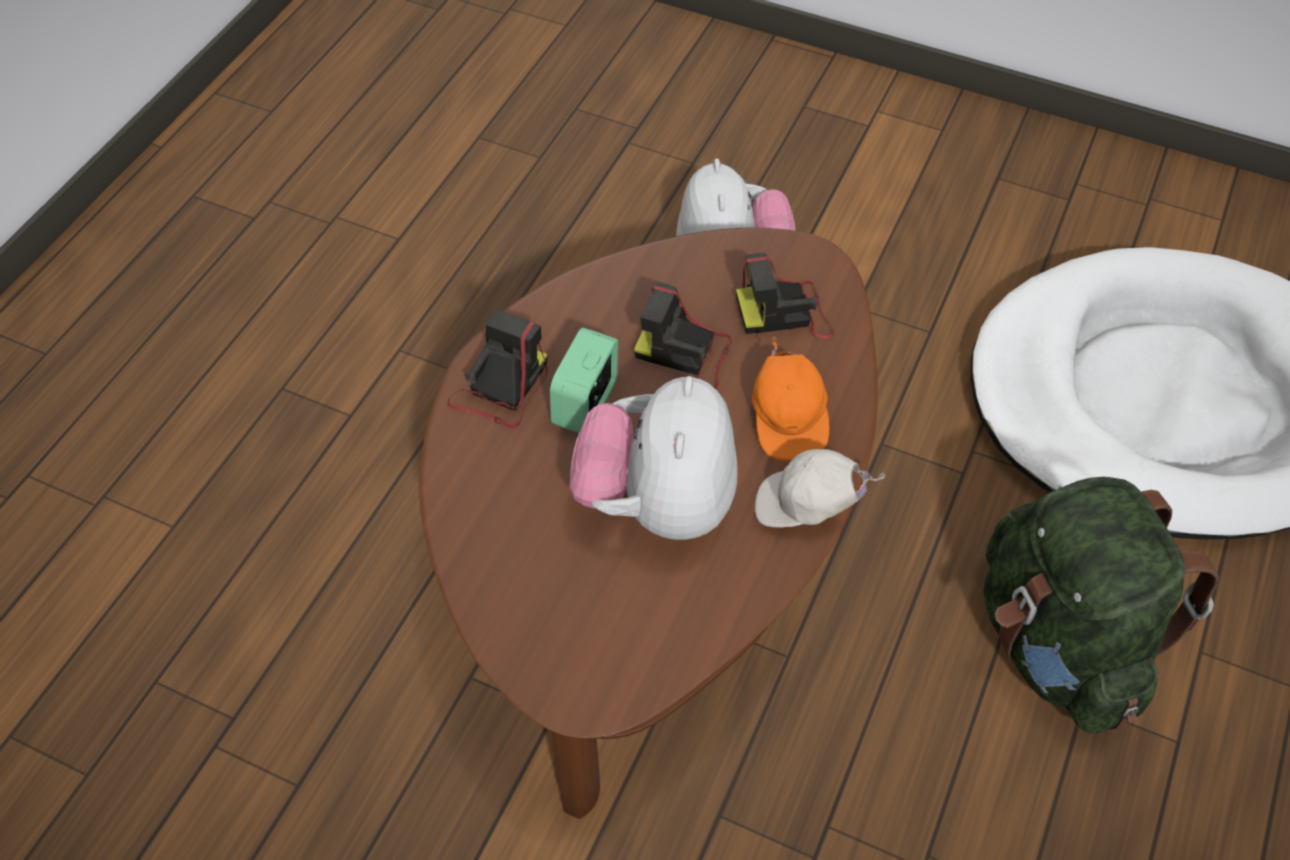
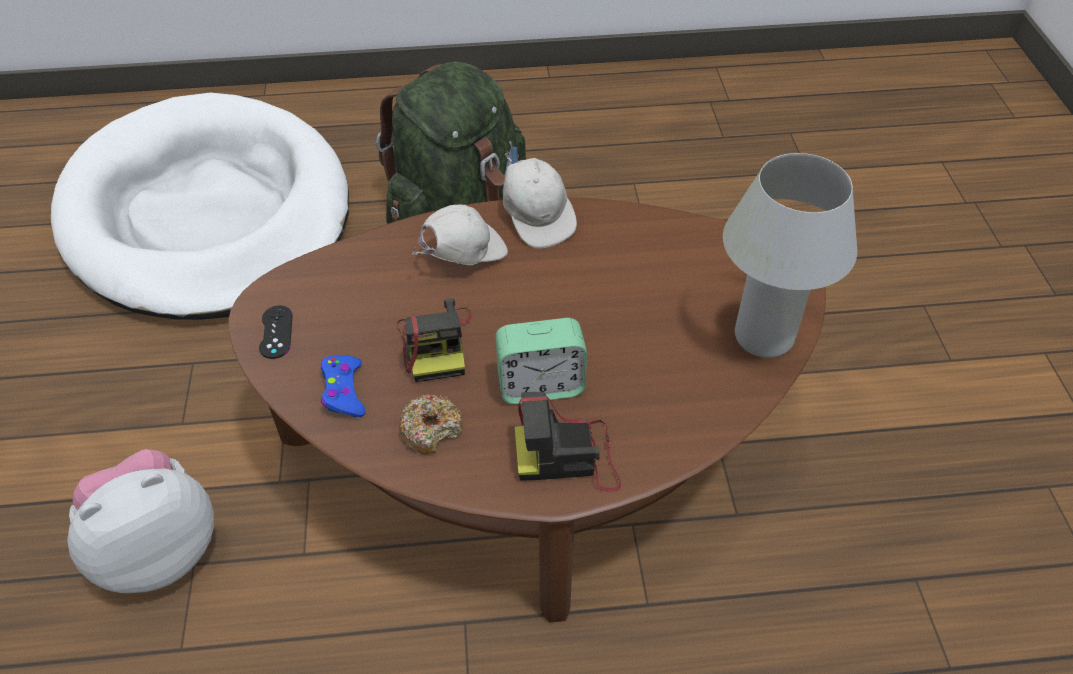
camera: 120 degrees left, 5 degrees down
(510, 608) = (764, 337): none -> white table lamp
(596, 316) = (431, 429): none -> donut
(657, 503) = (600, 296): plush toy -> none
(676, 278) = (344, 391): none -> blue game controller
(775, 257) = (276, 332): none -> black game controller
(785, 313) = (345, 300): camera -> none
(788, 419) = (462, 256): orange cap -> white cap

